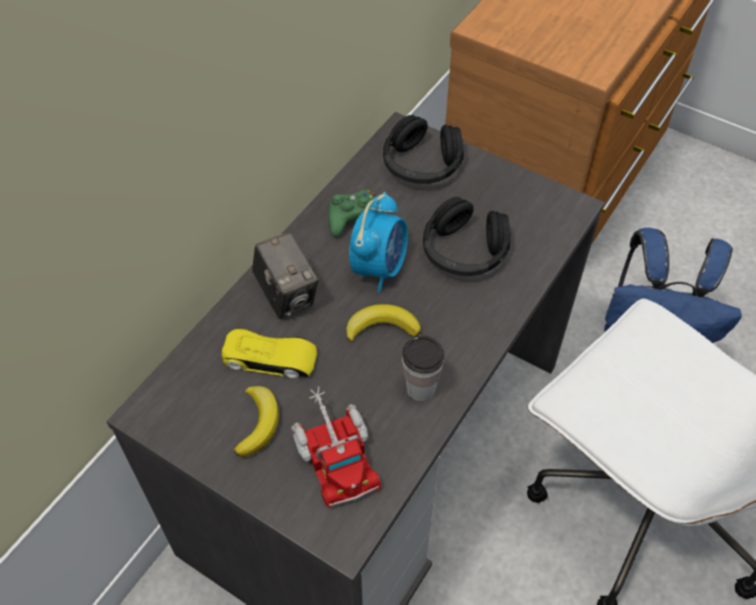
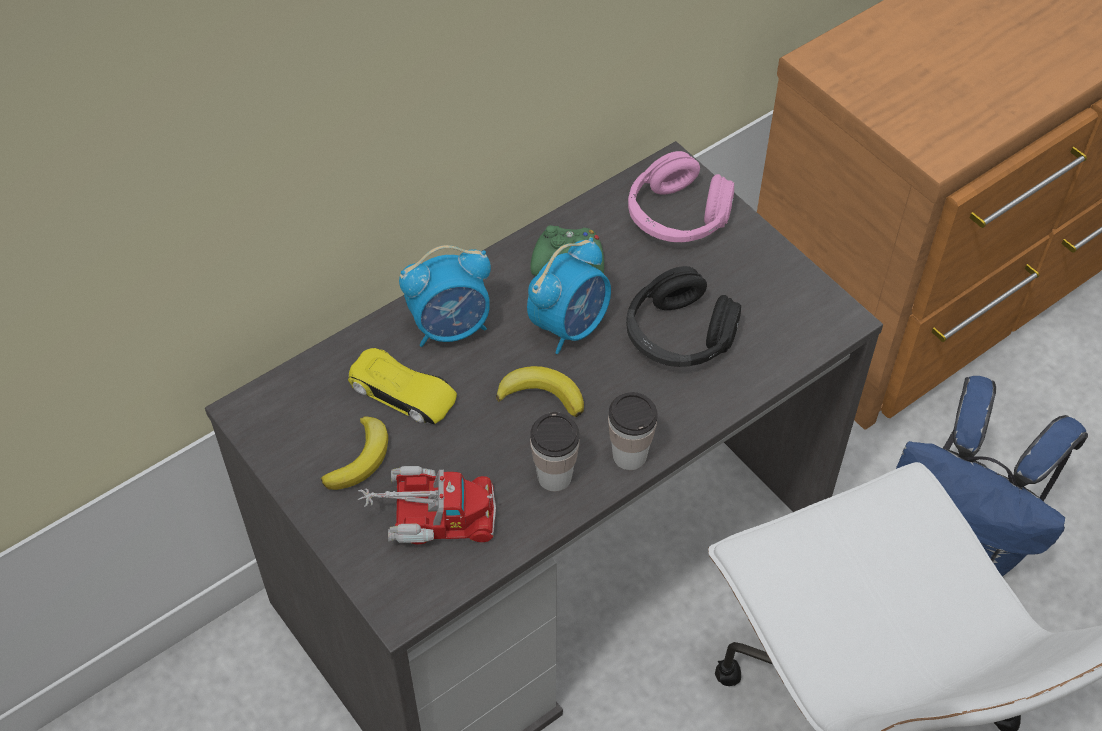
camera: 20 degrees right, 0 degrees up
(287, 295) = (451, 327): camera -> alarm clock
(335, 452) = (429, 516): toy truck -> toy truck turned 90 degrees counterclockwise
(421, 164) = (677, 216): black headphones -> pink headphones
(470, 354) = (629, 455): none -> cup

